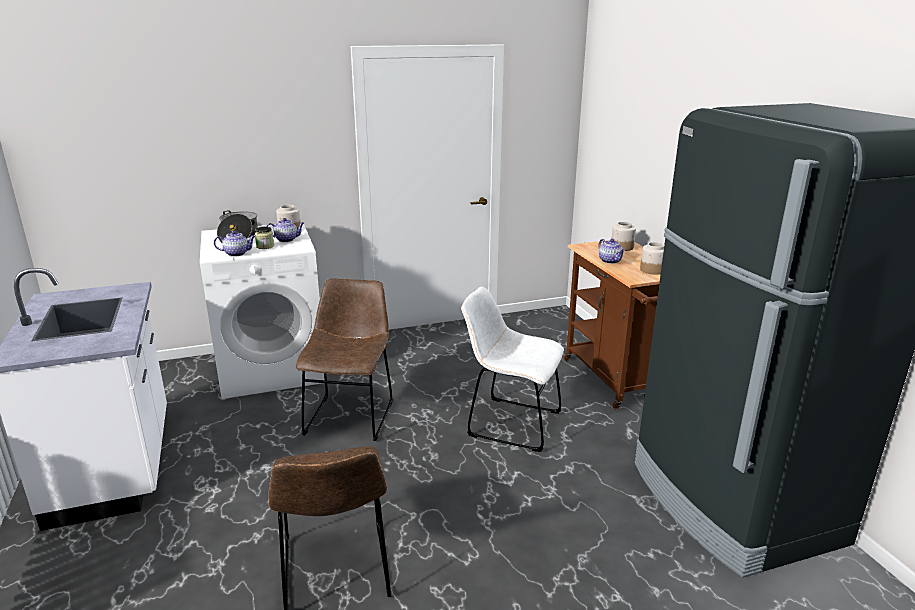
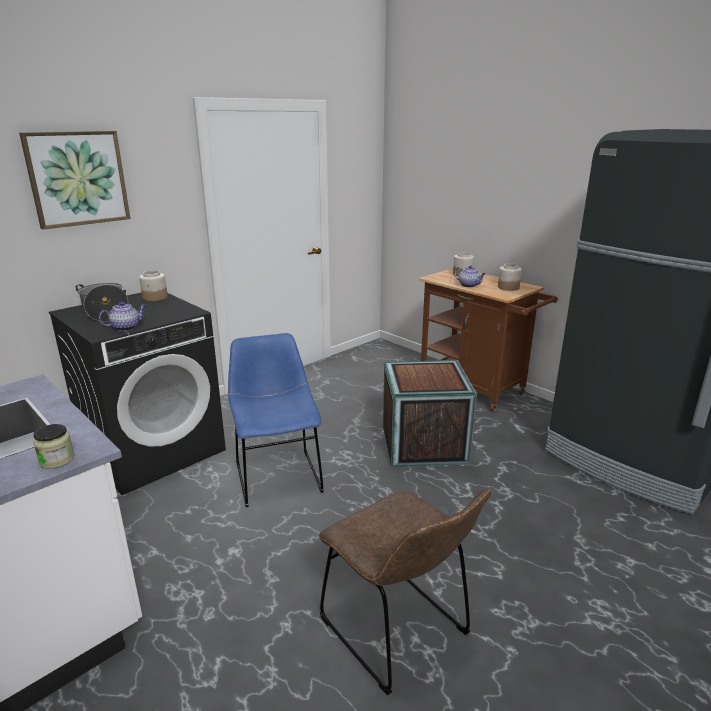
camera: 25 degrees left, 0 degrees up
(235, 119) = (77, 178): none -> picture
(265, 246) = (149, 316): jar -> jar (57, 460)
(272, 368) = (154, 450): white washing machine -> black washing machine
(287, 239) = (165, 307): teapot -> none
(351, 415) = (277, 474): brown chair -> blue chair
(509, 423) = (423, 444): white chair -> crate

